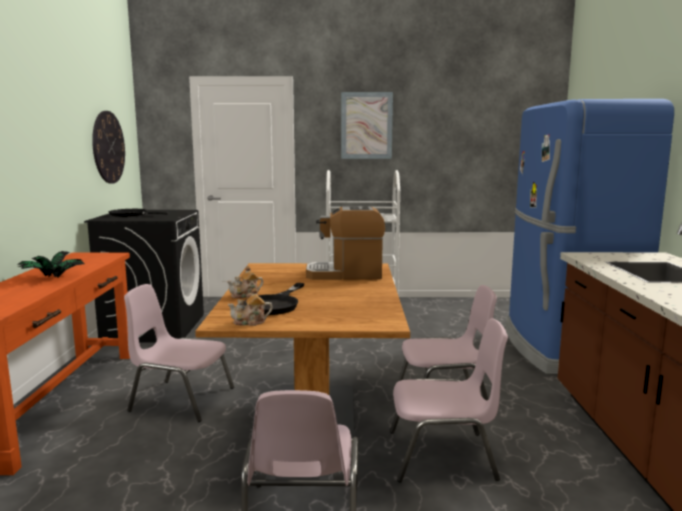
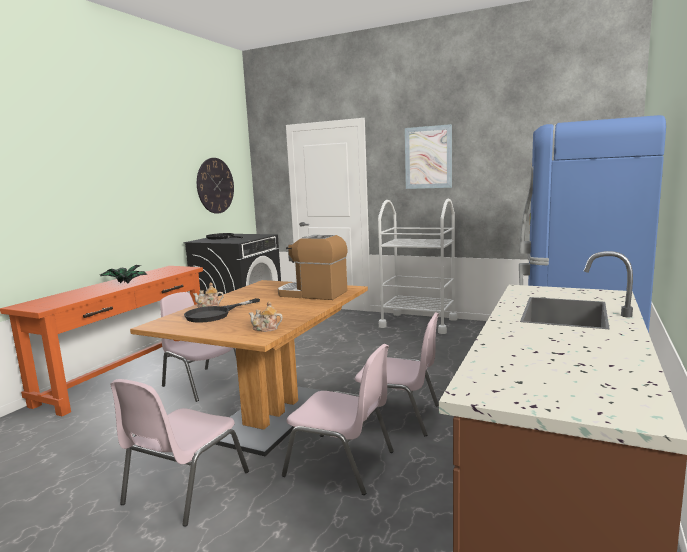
camera: 25 degrees right, 0 degrees up
(250, 322) = (172, 326): teapot -> teapot (265, 329)

